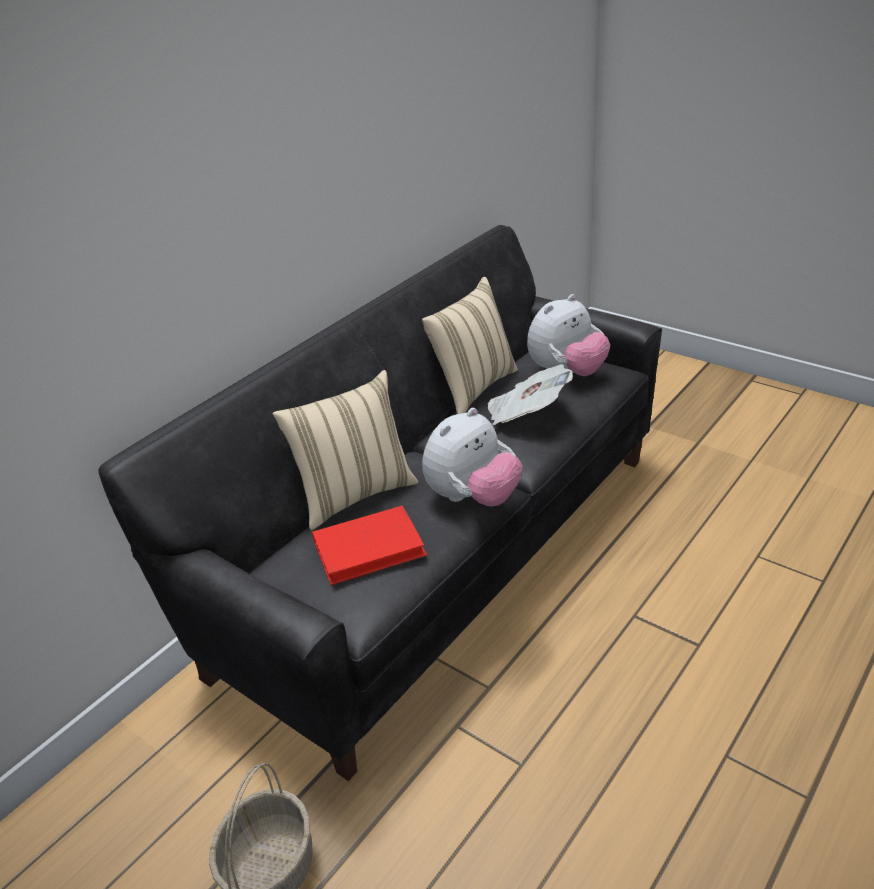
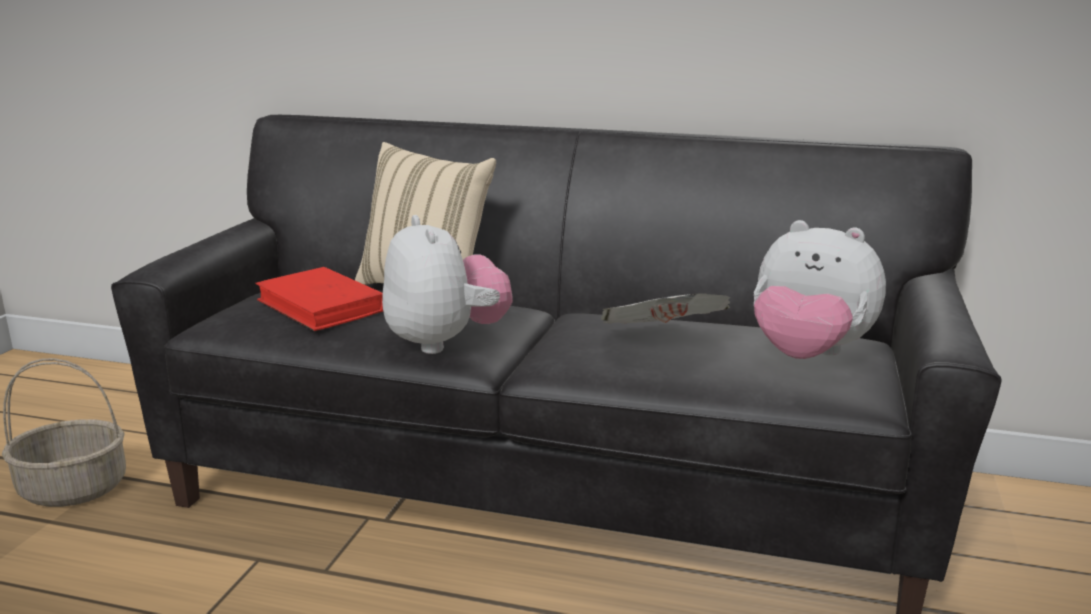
camera: 65 degrees right, 15 degrees down
(473, 388) = (707, 313): beige pillow -> none
(473, 497) = (445, 342): plush toy -> plush toy turned 135 degrees counterclockwise

